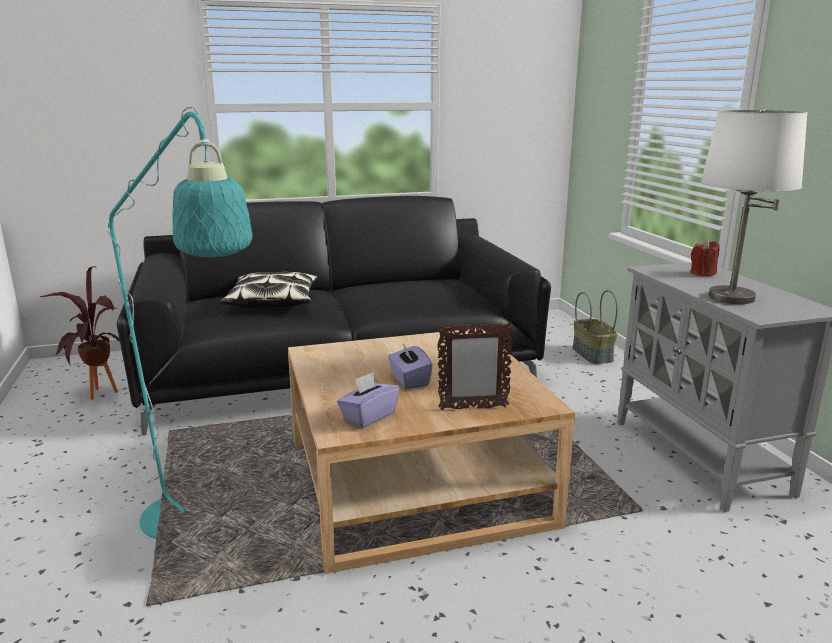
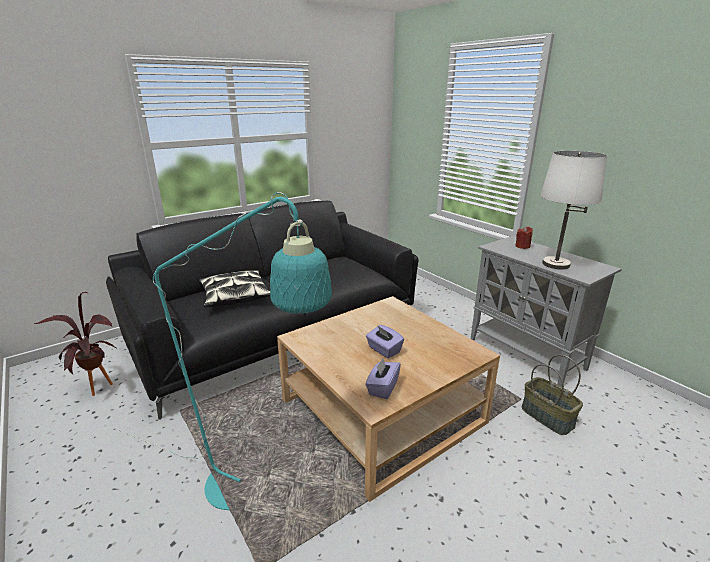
camera: 20 degrees left, 5 degrees up
(472, 408) = (441, 365): picture frame -> none
(593, 354) = (427, 292): basket -> basket (548, 417)

